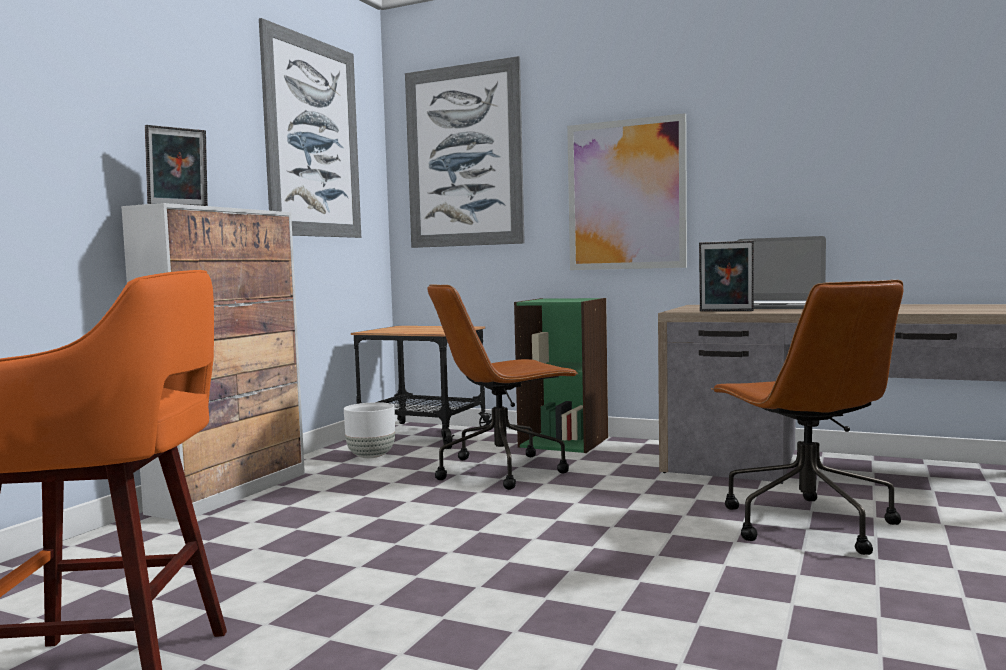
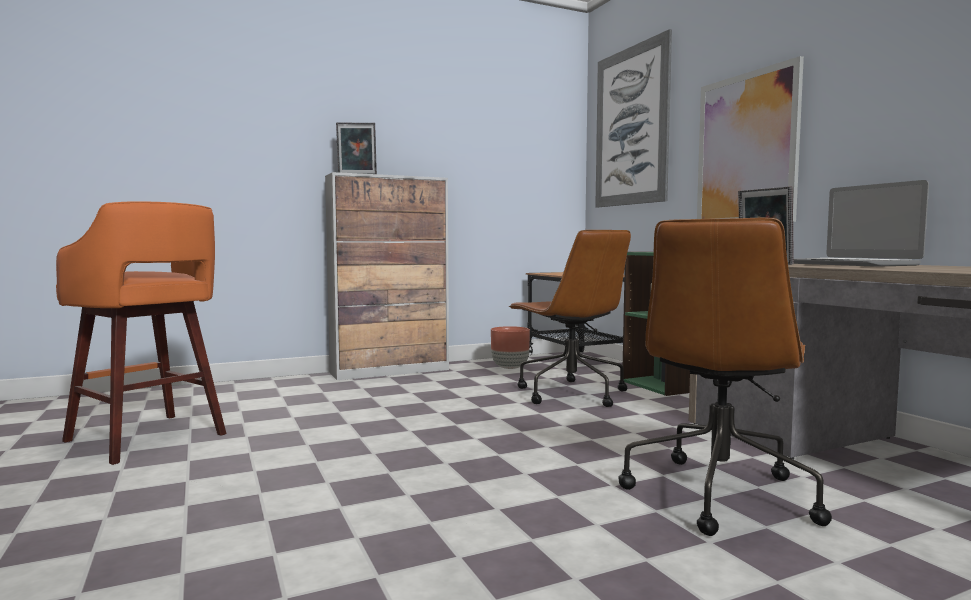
camera: 40 degrees right, 0 degrees up
(313, 138) = (502, 123): picture -> none
(371, 456) = (510, 368): white planter -> brown planter
(503, 470) = (570, 393): brown office chair -> brown office chair turned 135 degrees counterclockwise

